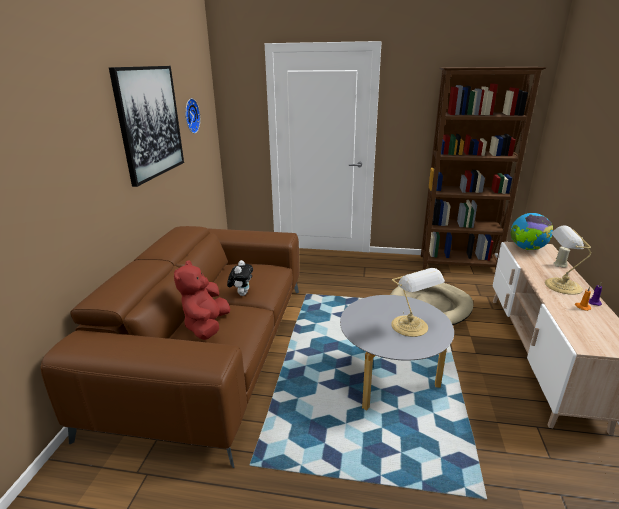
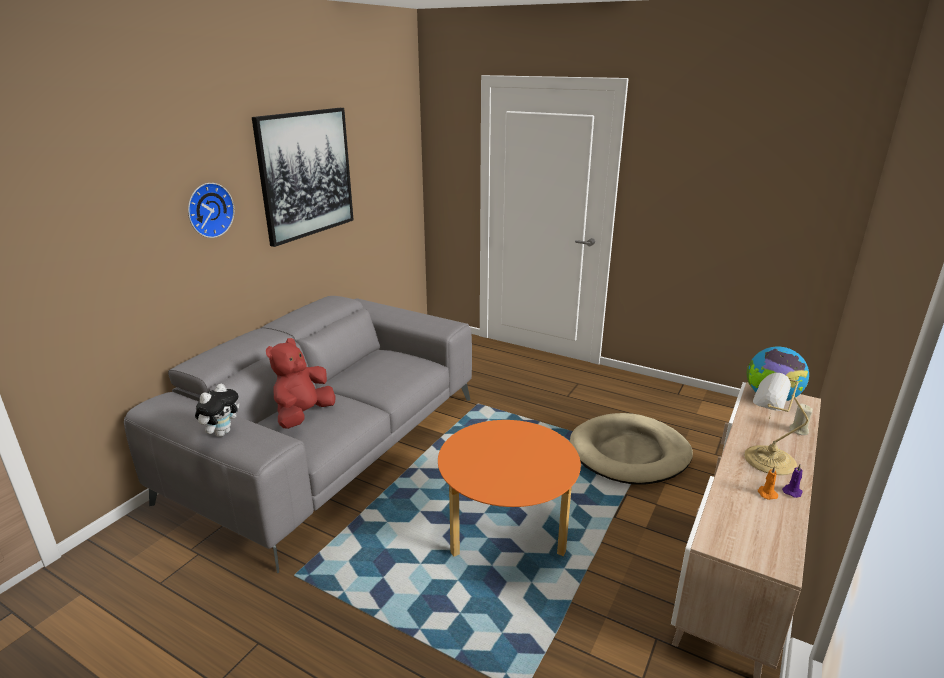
camera: 20 degrees right, 0 degrees up
(190, 116) = (373, 164): wall clock -> wall clock (208, 210)
(211, 349) = (331, 445): brown sofa -> grey sofa
(242, 293) = (365, 386): plush toy -> plush toy (222, 432)
(390, 381) = (506, 532): grey coffee table -> orange coffee table
(411, 327) = (523, 467): table lamp -> none
(458, 265) = (717, 405): brown bookcase -> none

